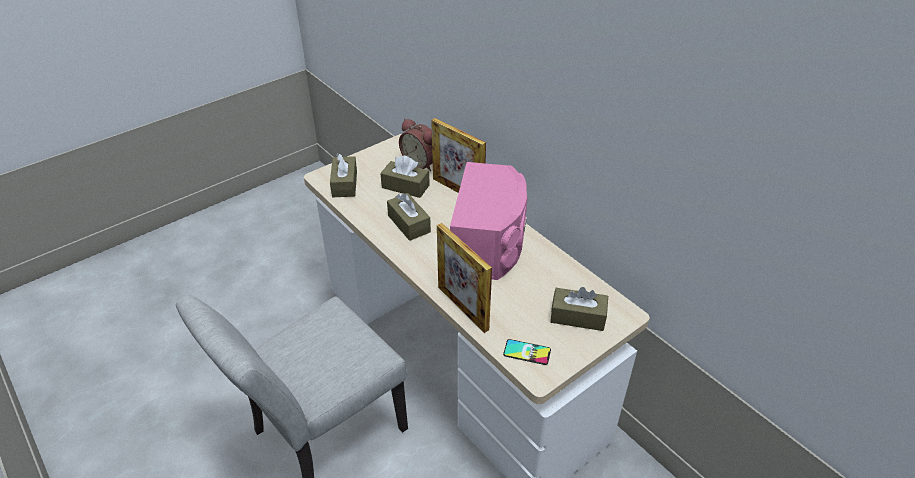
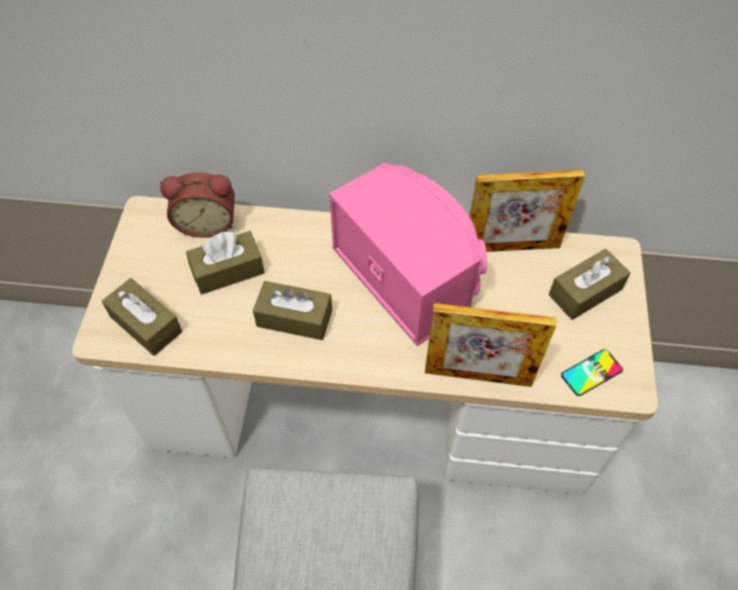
camera: 45 degrees left, 15 degrees up
(458, 190) = (295, 231): picture frame -> picture frame (511, 247)

